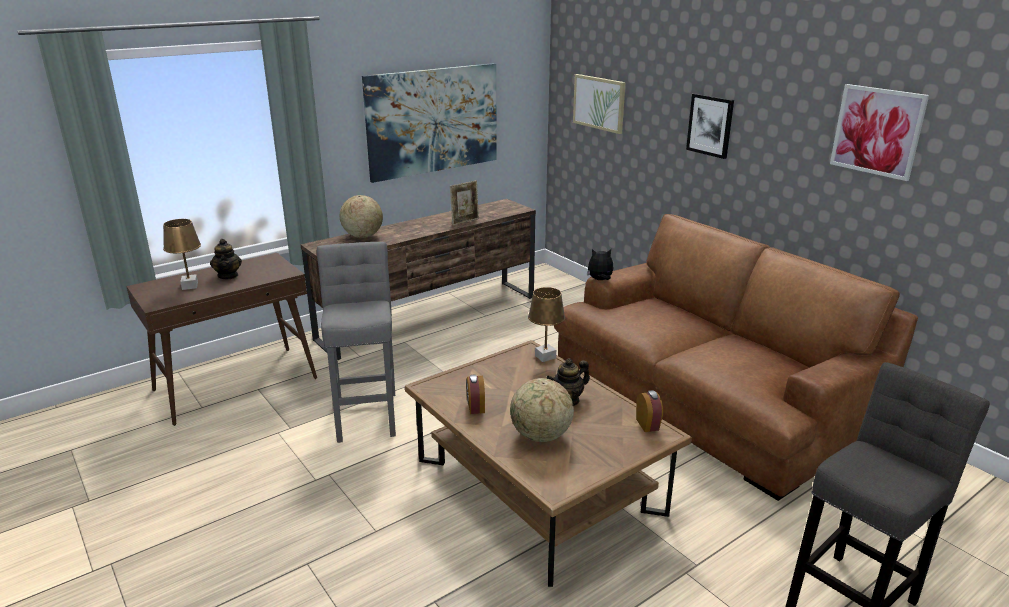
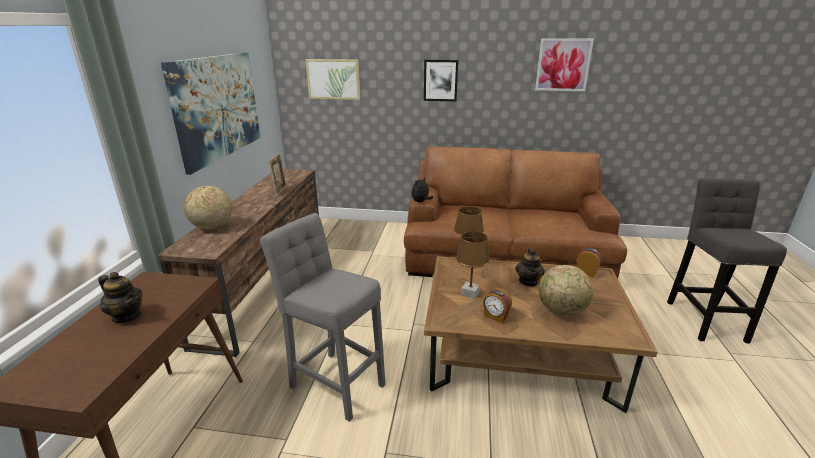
camera: 45 degrees left, 0 degrees up
(189, 286) = (91, 349): brown table lamp -> brown table lamp (469, 293)

